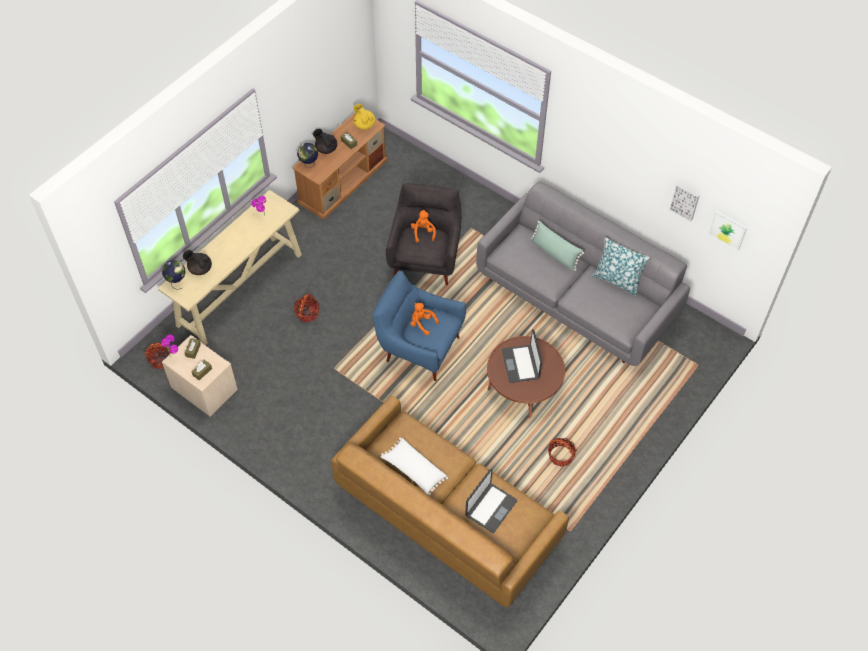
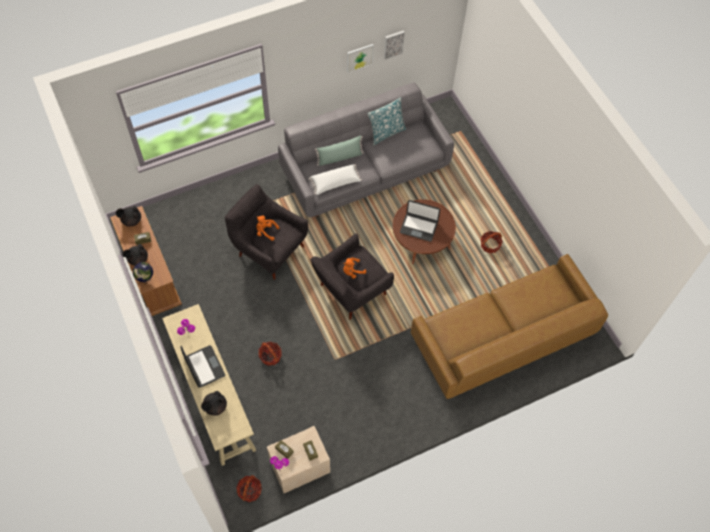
camera: 65 degrees left, 5 degrees up
(177, 281) = (217, 431): globe -> none
(364, 125) = (131, 220): yellow teapot -> black teapot
(414, 470) = (479, 335): white pillow -> white pillow (335, 183)
(419, 348) = (350, 291): blue armchair -> grey armchair
(490, 508) = (533, 299): laptop -> laptop (204, 367)
(727, 229) = (428, 36): picture -> picture (359, 57)

